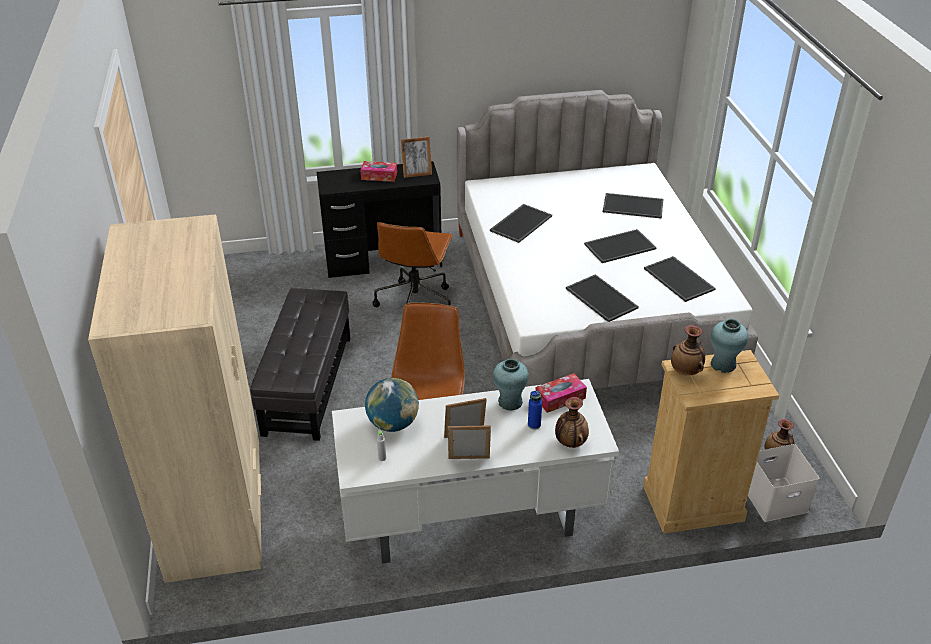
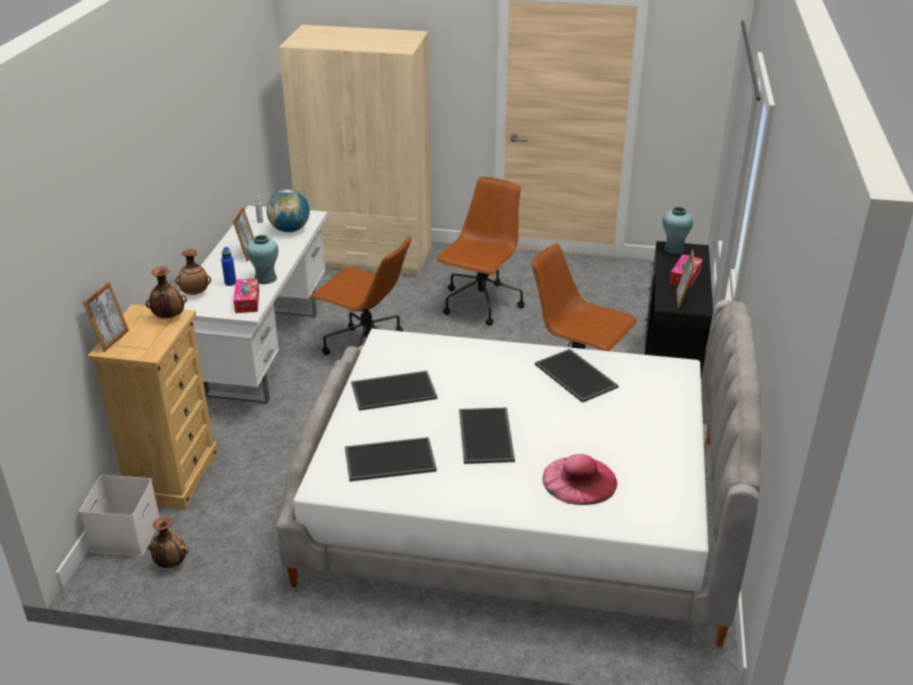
camera: 110 degrees right, 5 degrees down
(307, 384) = (481, 305): black ottoman -> brown office chair
(469, 462) = (222, 250): picture frame -> picture frame (111, 340)
(633, 205) = (579, 480): tray -> pink hat
(723, 364) = (155, 339): turquoise vase -> turquoise vase (674, 249)

